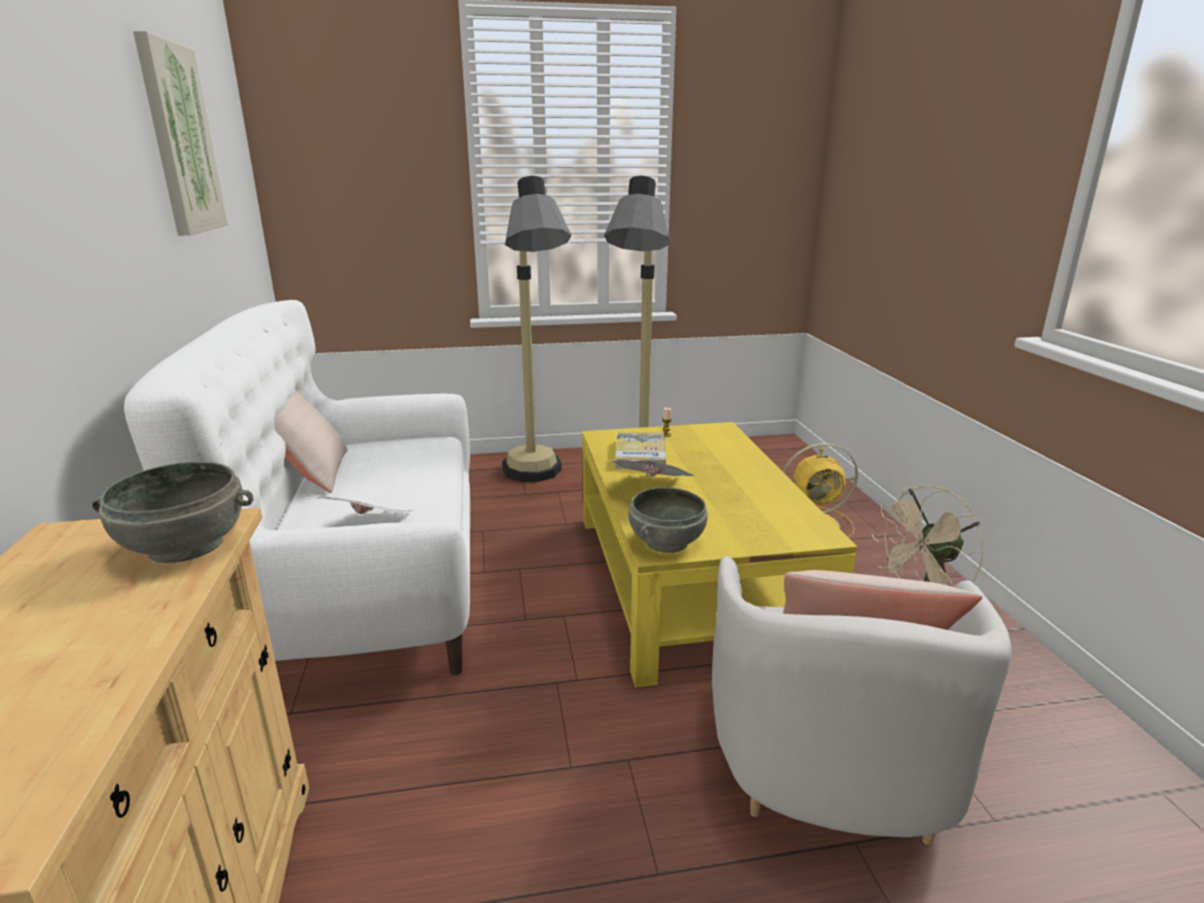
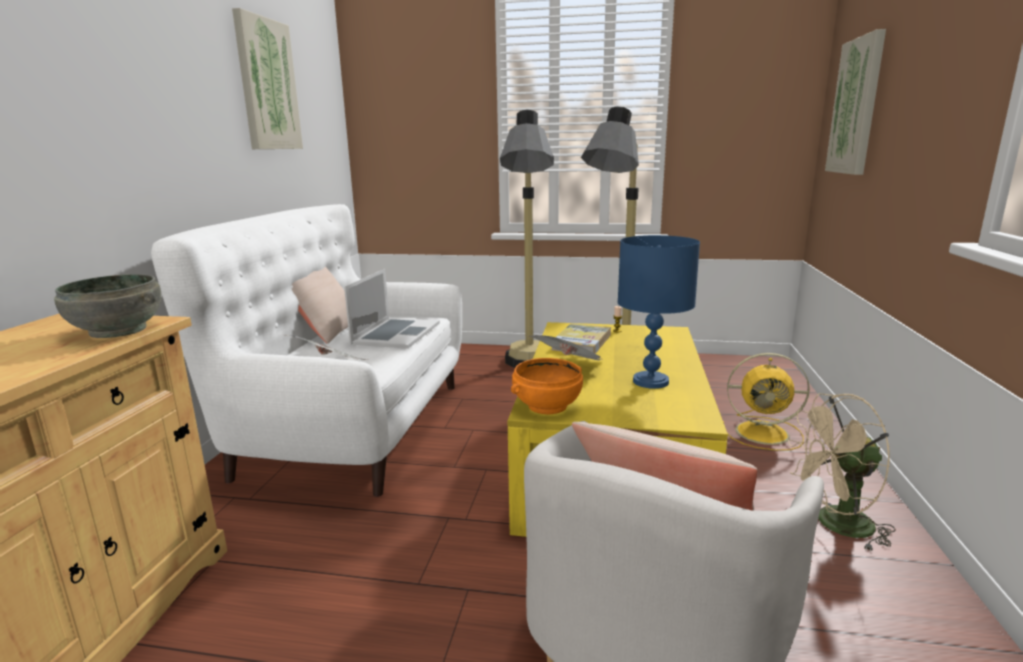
camera: 20 degrees right, 5 degrees down
(414, 467) = (396, 333): none -> laptop
(665, 541) = (546, 405): grey bowl -> orange bowl
(746, 495) = (651, 381): none -> blue table lamp
(874, 180) = (856, 107): none -> picture

